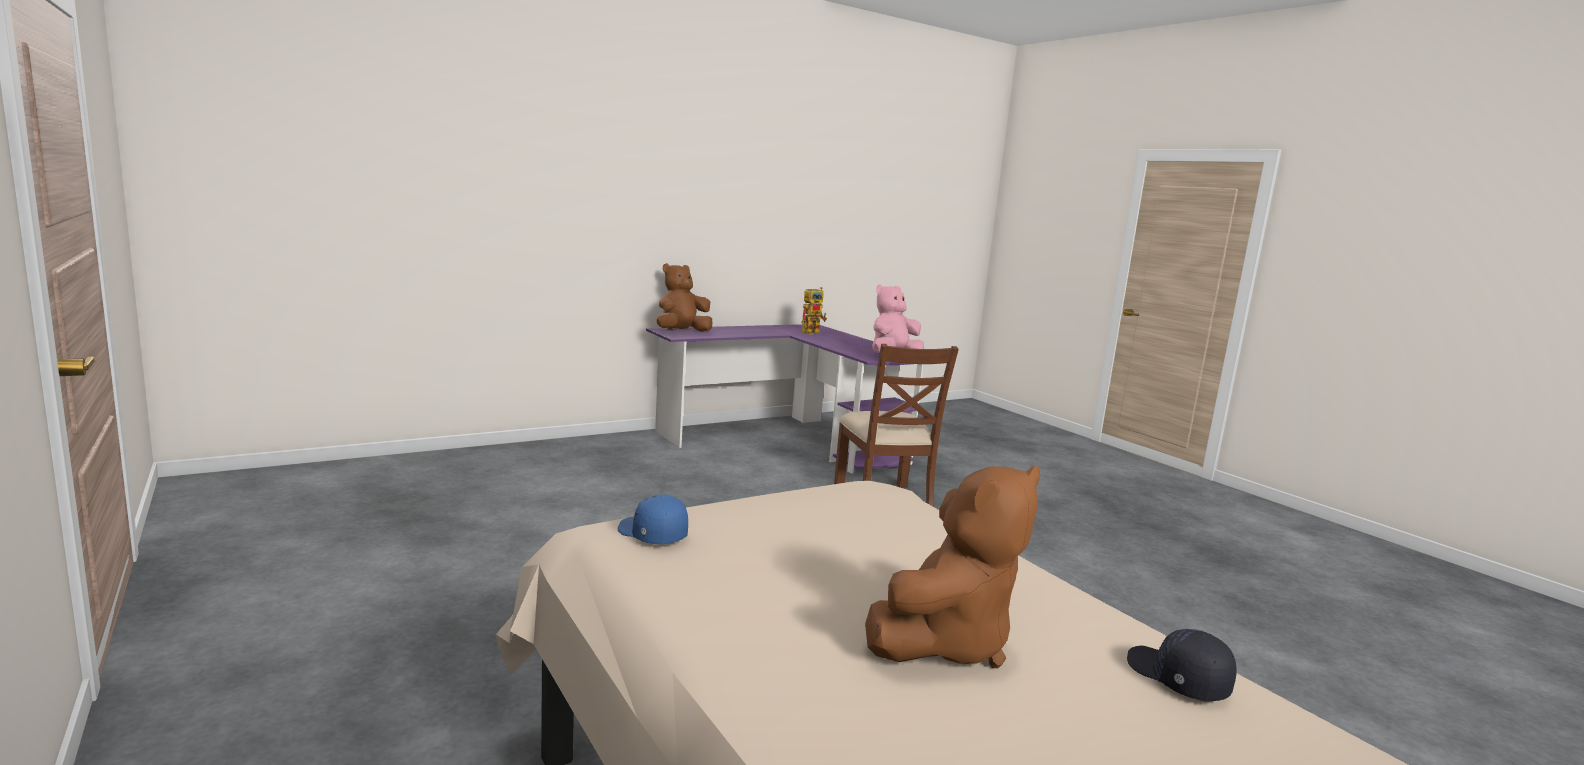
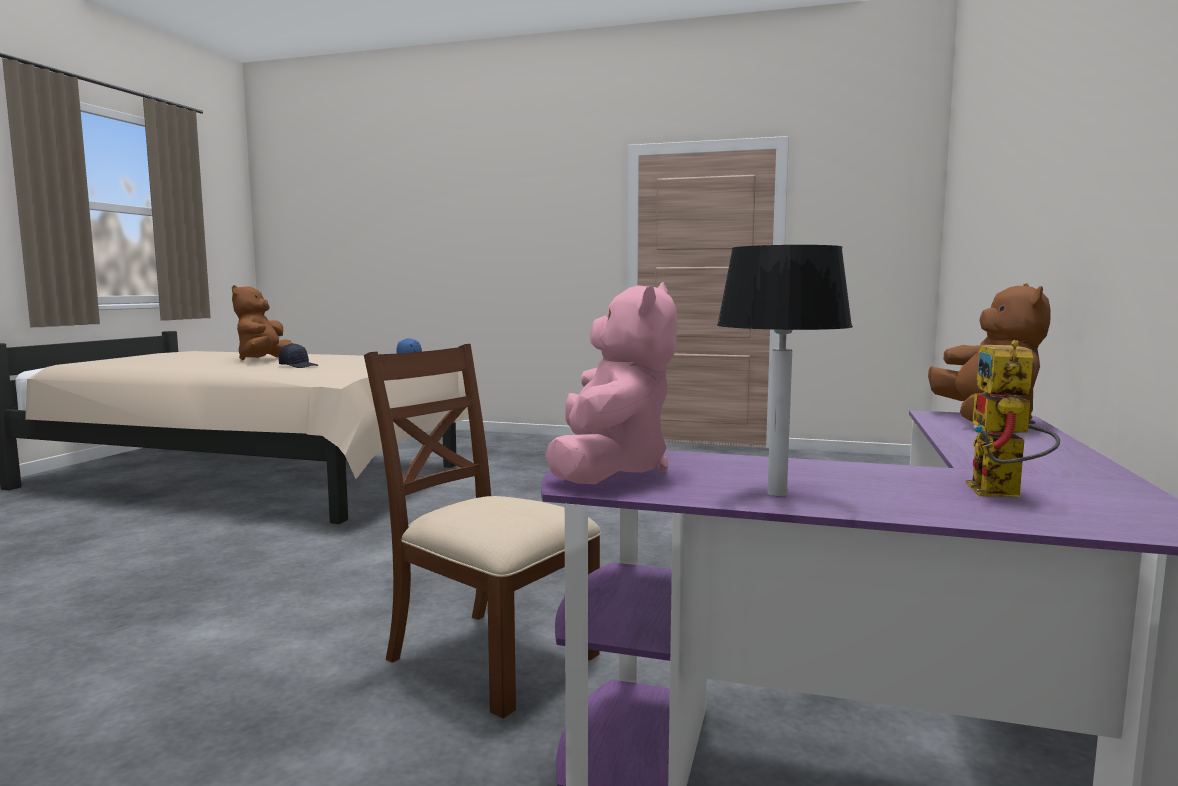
camera: 140 degrees right, 5 degrees down
(866, 344) = (776, 493): none -> table lamp
(1176, 679) = (168, 365): black cap -> black cap (299, 366)

